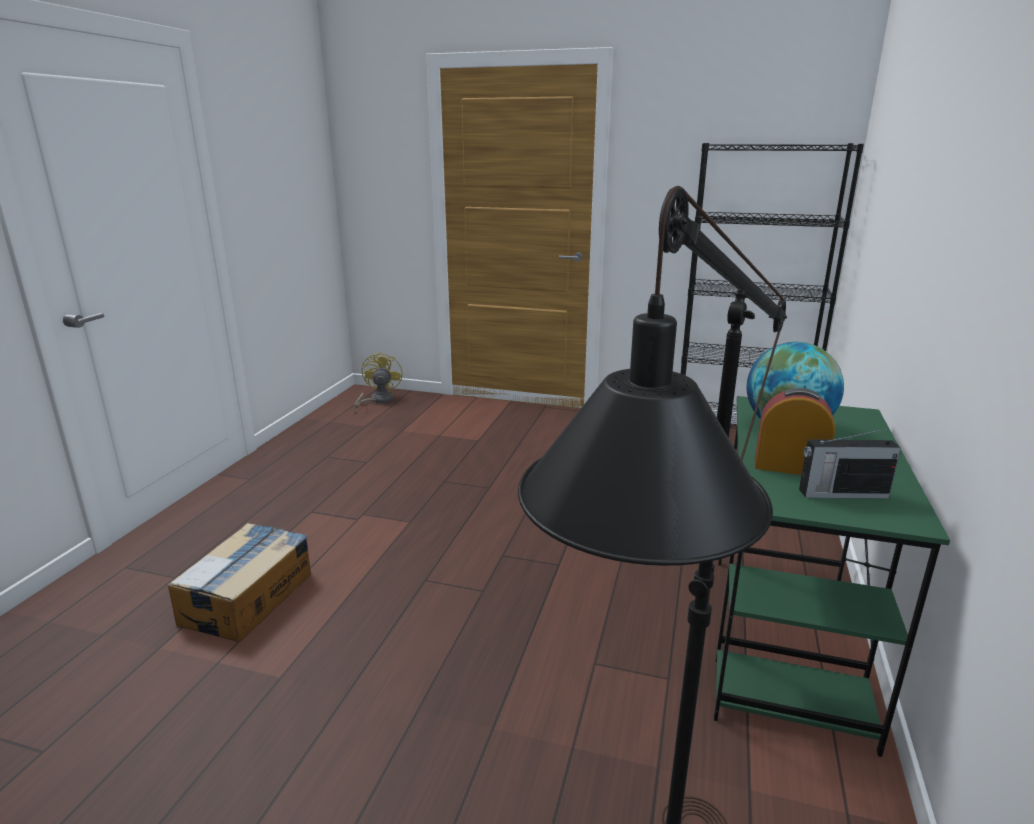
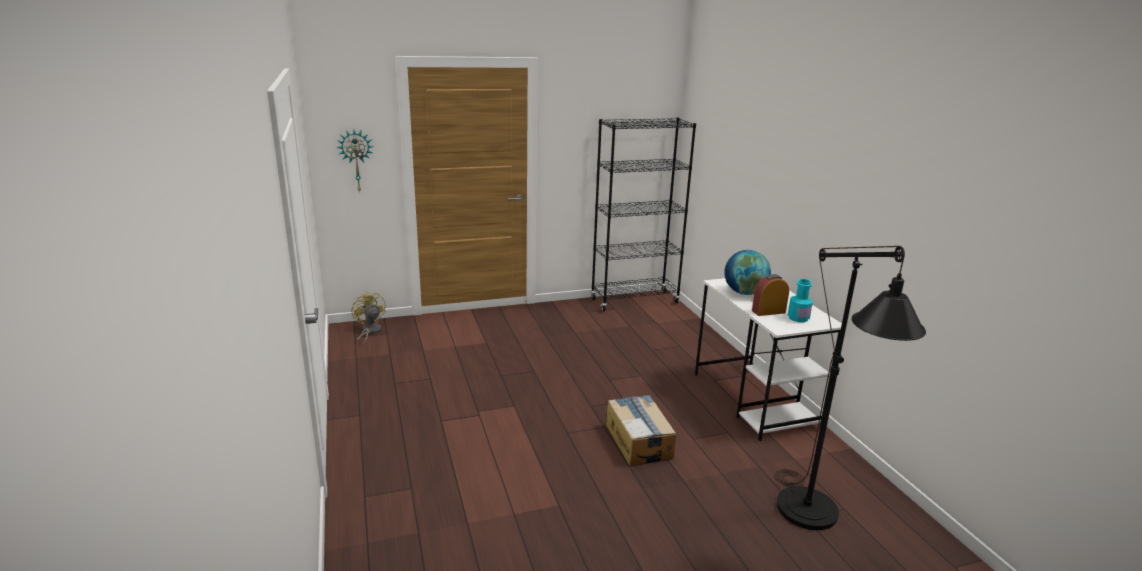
camera: 35 degrees left, 0 degrees up
(248, 597) = (479, 479): cardboard box -> cardboard box (639, 441)
(382, 190) = (356, 160): none -> wall clock
(785, 643) = (755, 400): green desk -> white desk
(841, 493) = (798, 318): radio -> turquoise bottle

